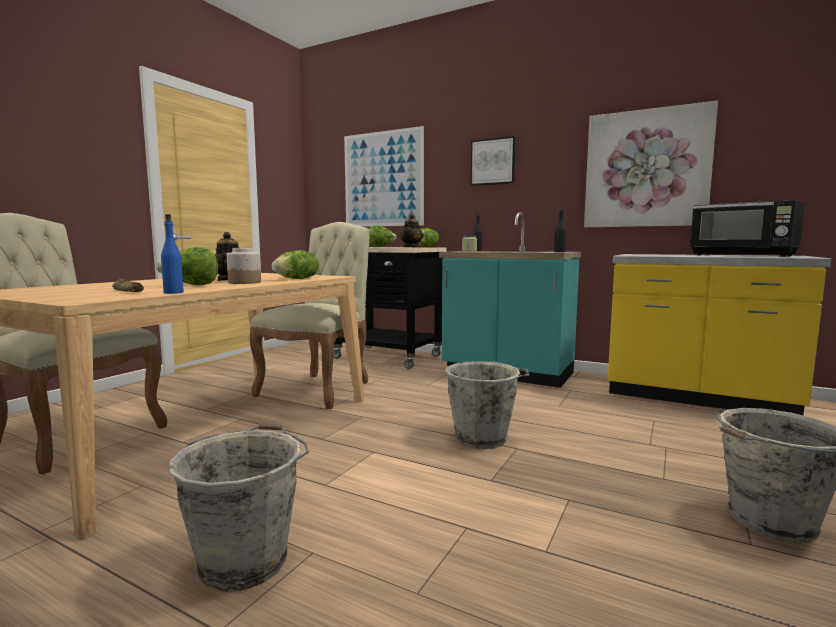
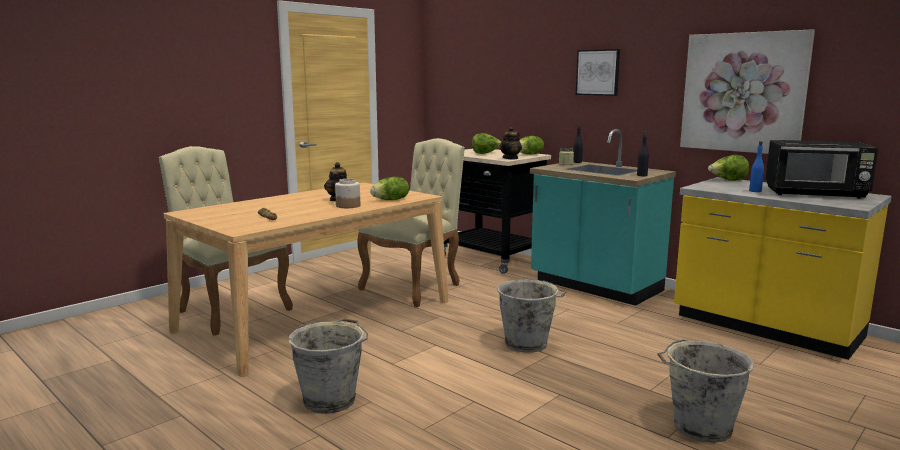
camera: 15 degrees right, 5 degrees up
(173, 292) = (296, 222): blue bottle -> blue bottle (755, 191)
(191, 285) = (309, 209): lettuce -> lettuce (728, 180)
(383, 179) = (495, 81): picture -> none
(744, 255) = (816, 194): black microwave -> black microwave turned 45 degrees counterclockwise

